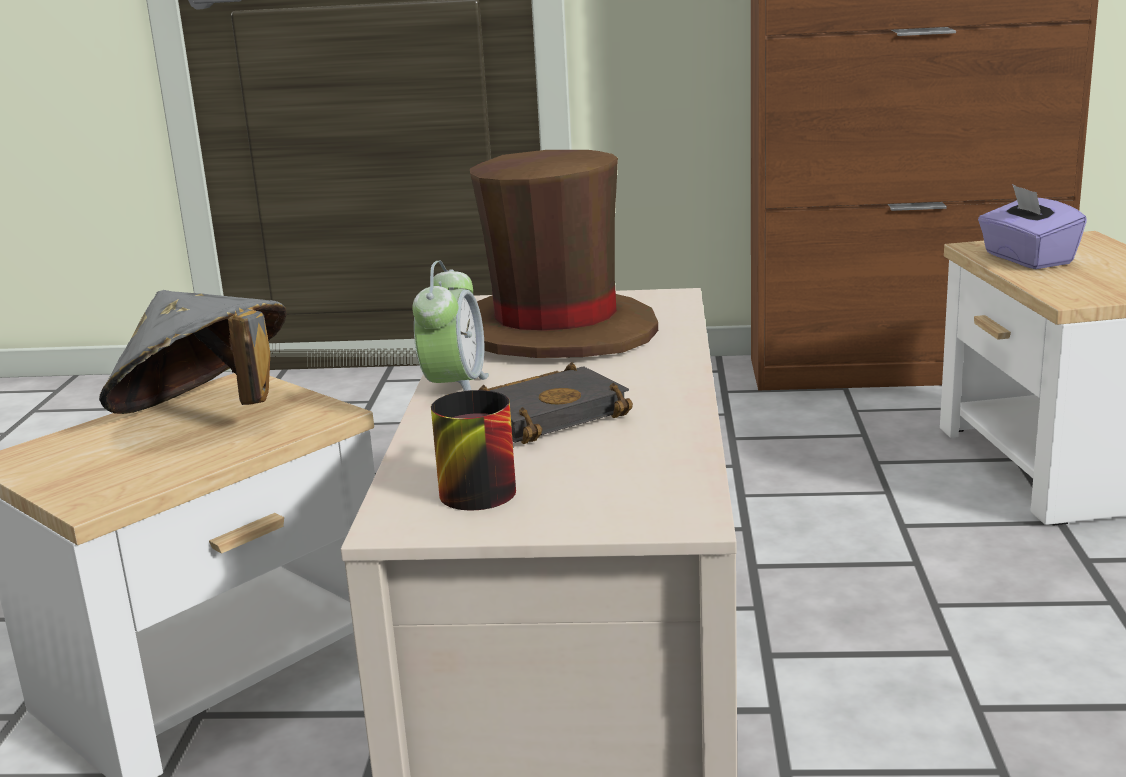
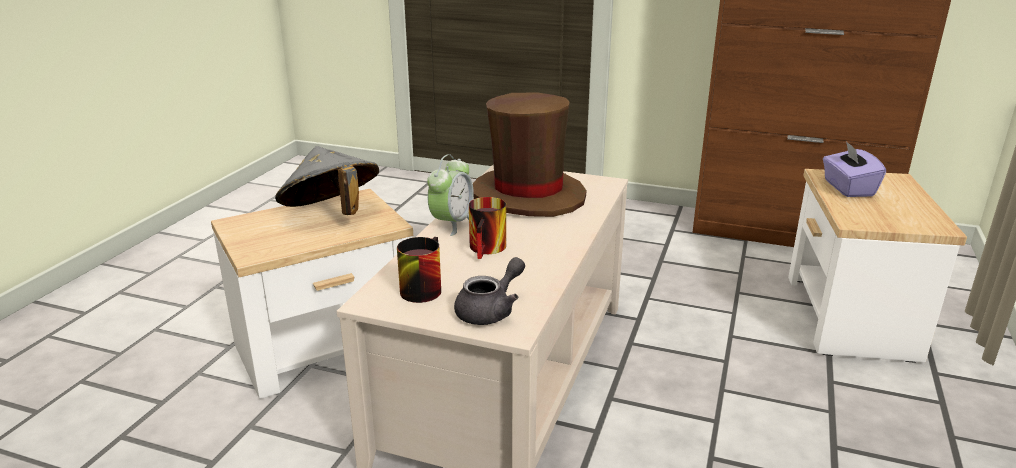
camera: 15 degrees right, 5 degrees up
(551, 413) = (489, 249): black book -> mug
(625, 498) = (491, 311): none -> grey teapot

